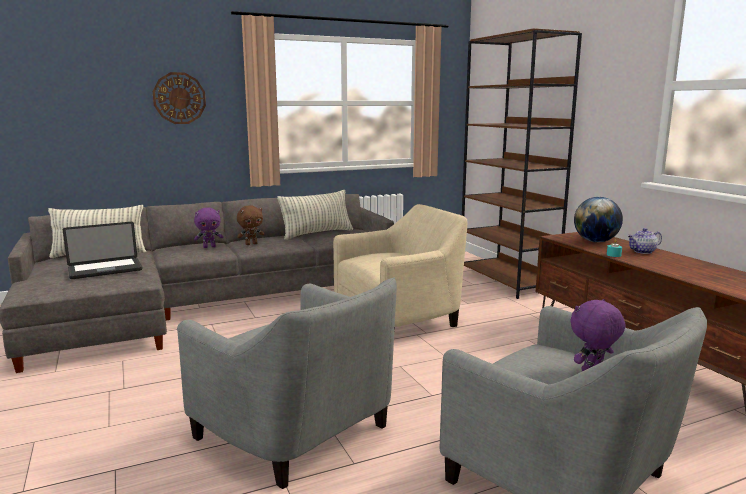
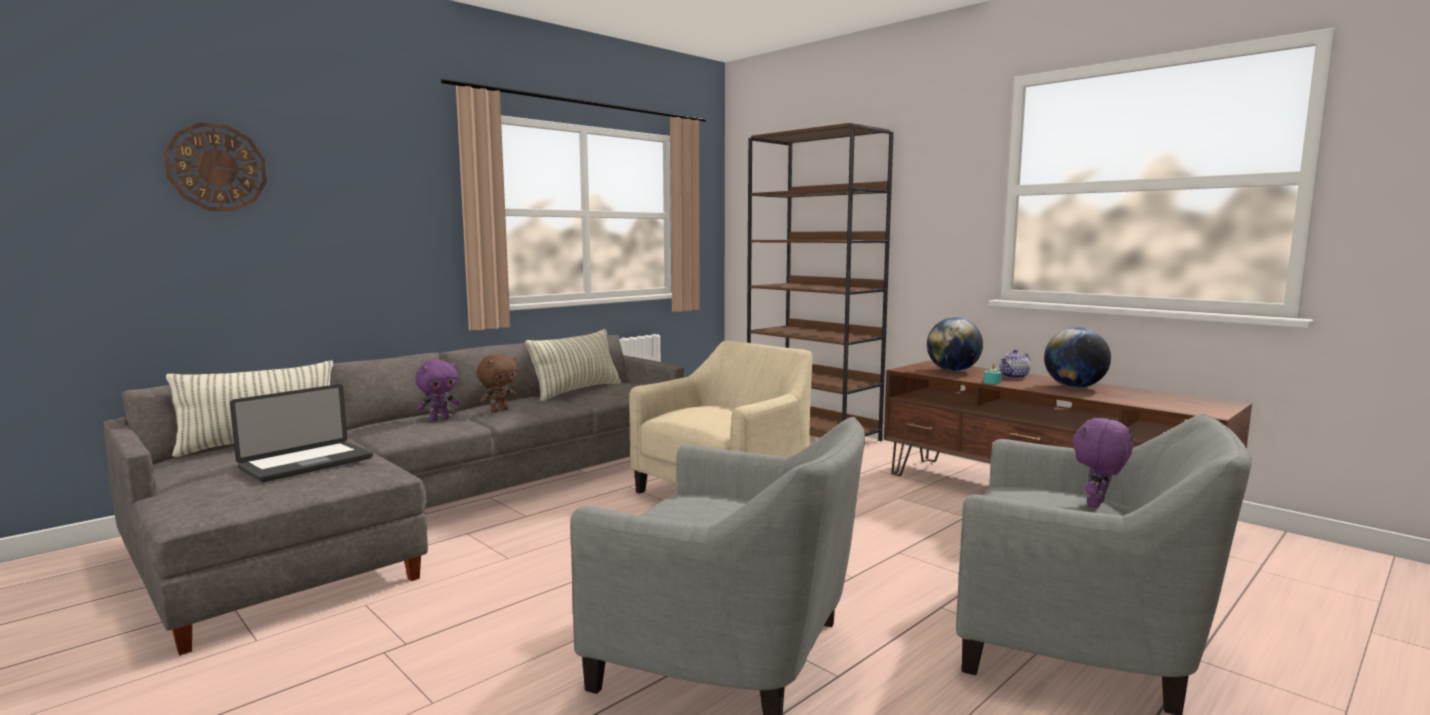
camera: 20 degrees left, 5 degrees down
(179, 98) = (362, 201): wall clock -> wall clock (217, 167)
(684, 266) = (1074, 387): none -> globe

